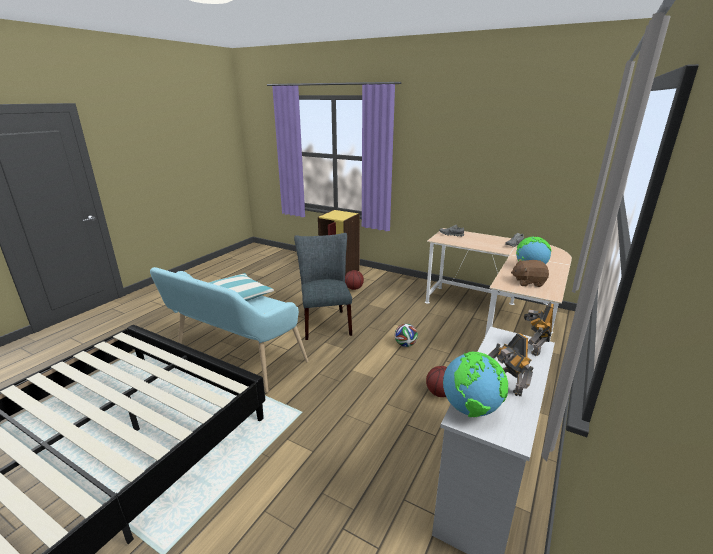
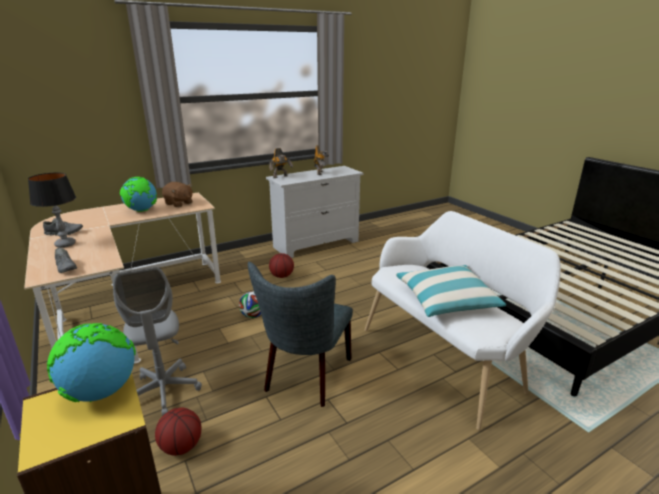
camera: 150 degrees left, 0 degrees up
(235, 361) = (446, 358): turquoise bench -> white bench
(390, 298) = (164, 391): none -> grey office chair
(471, 409) = (346, 172): globe -> globe (101, 392)
(489, 241) = (65, 244): none -> table lamp

